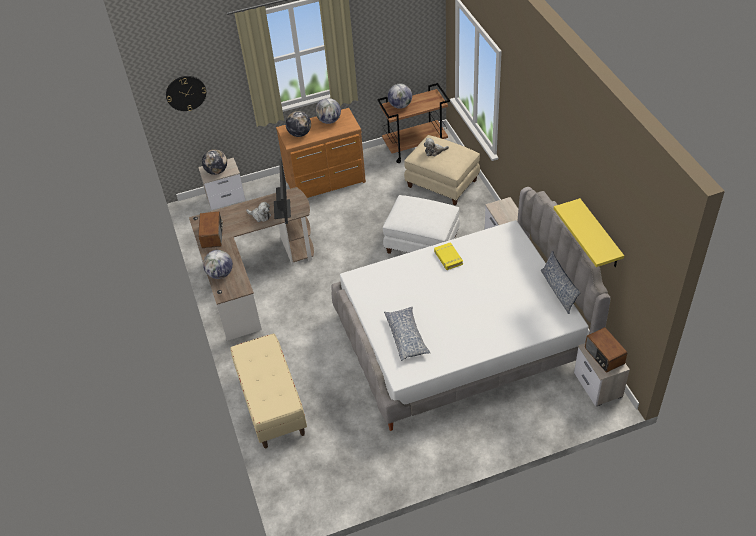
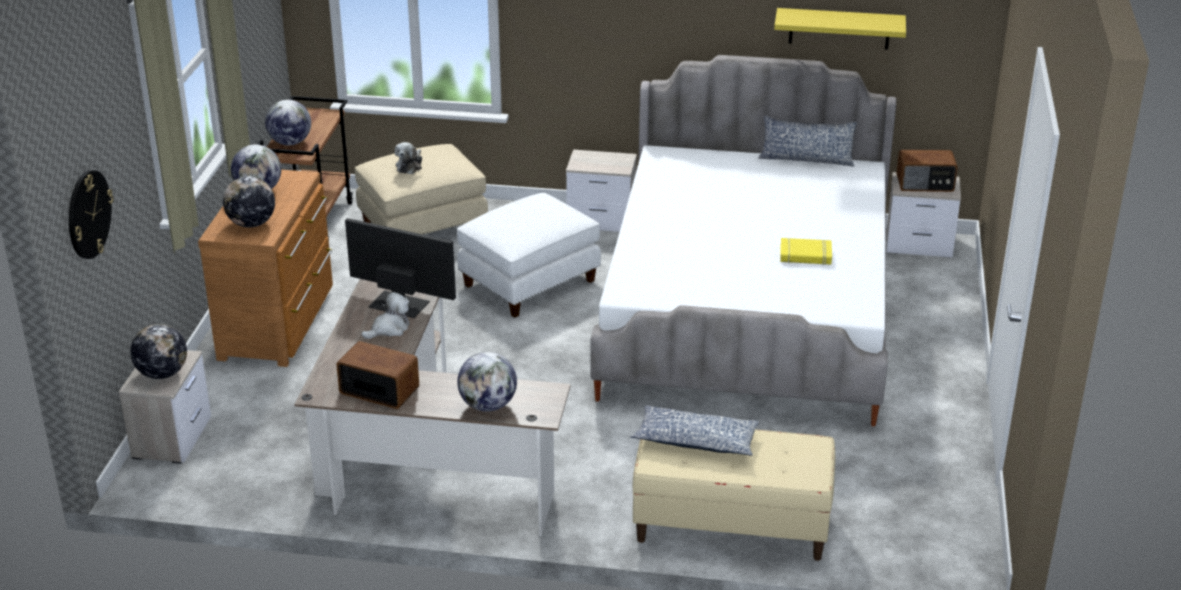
camera: 65 degrees left, 15 degrees down
(407, 337) = (789, 287): pillow -> pillow (695, 440)
(448, 258) = (664, 211): yellow book -> yellow book (805, 255)

